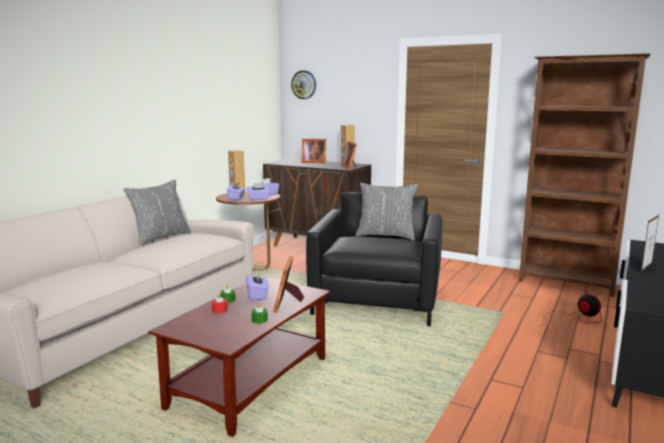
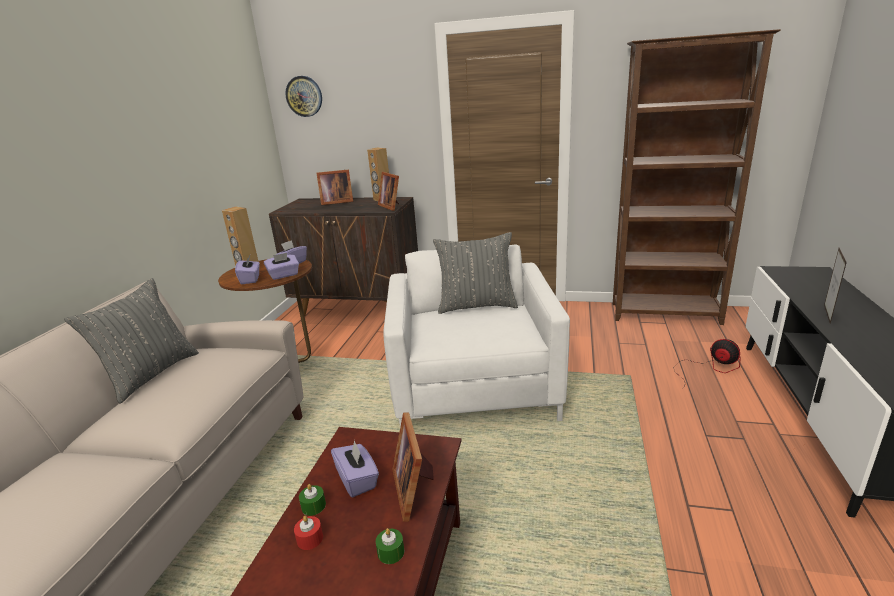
camera: 15 degrees left, 10 degrees up
(377, 300) = (474, 387): black armchair -> white armchair

